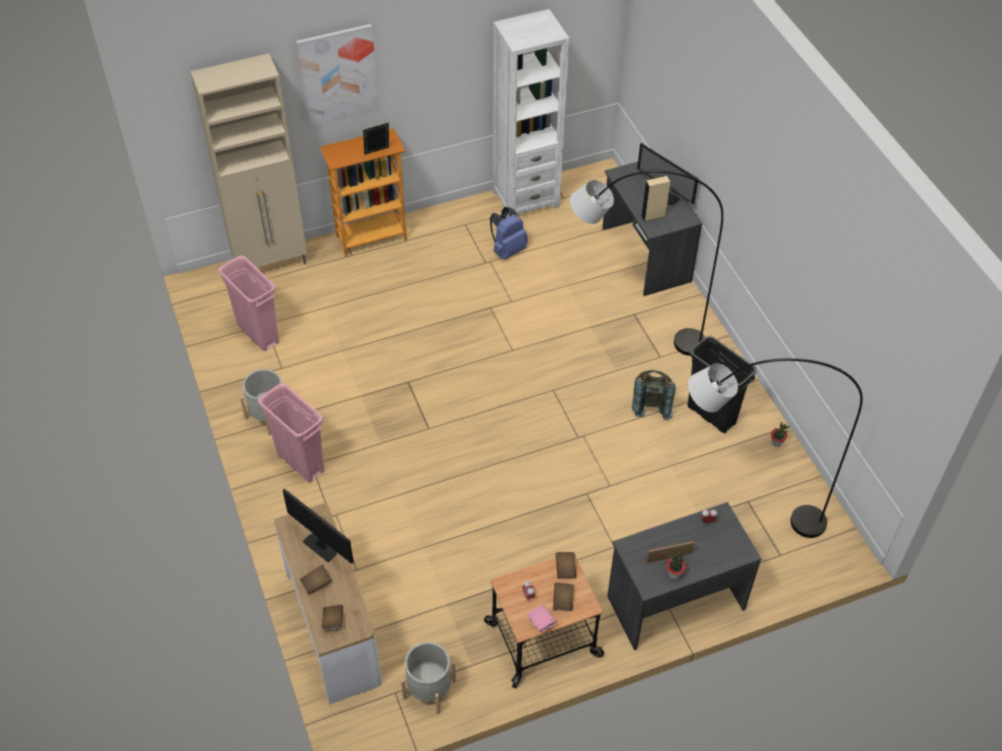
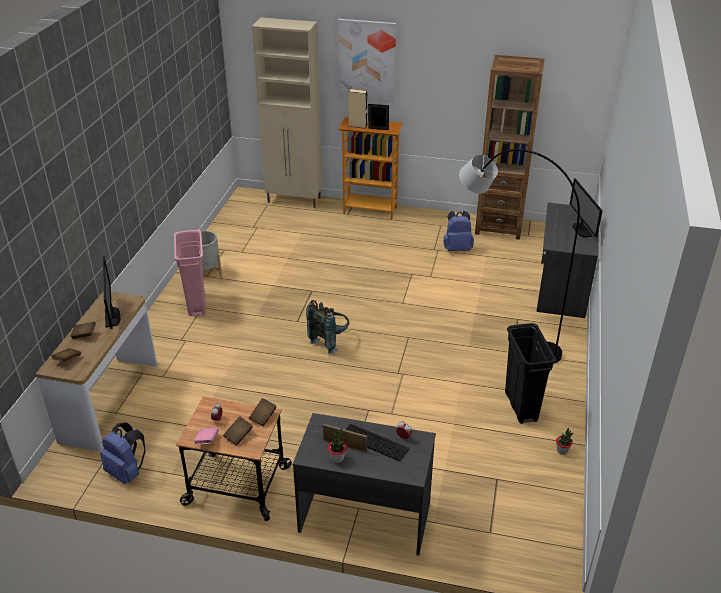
camera: 35 degrees right, 15 degrees down
(258, 334) = (247, 230): pink trash can -> none
(429, 689) = (127, 472): grey planter -> blue backpack
(526, 199) = (499, 227): white bookcase -> brown bookcase
(651, 403) = (476, 377): grey backpack -> grey backpack (330, 341)
(653, 216) = (560, 238): beige speaker -> beige speaker (358, 126)
(689, 540) = (374, 442): none -> keyboard
(740, 515) = (481, 485): grey floor lamp -> none

